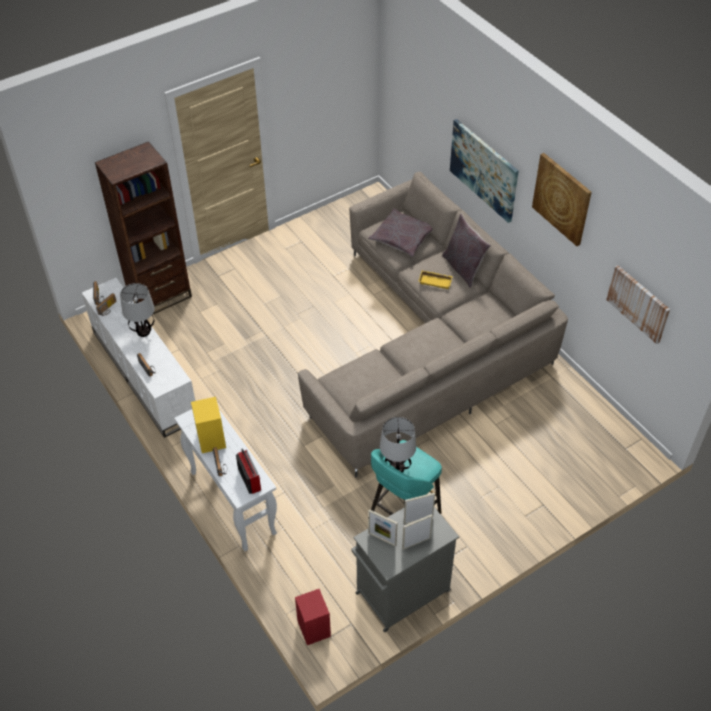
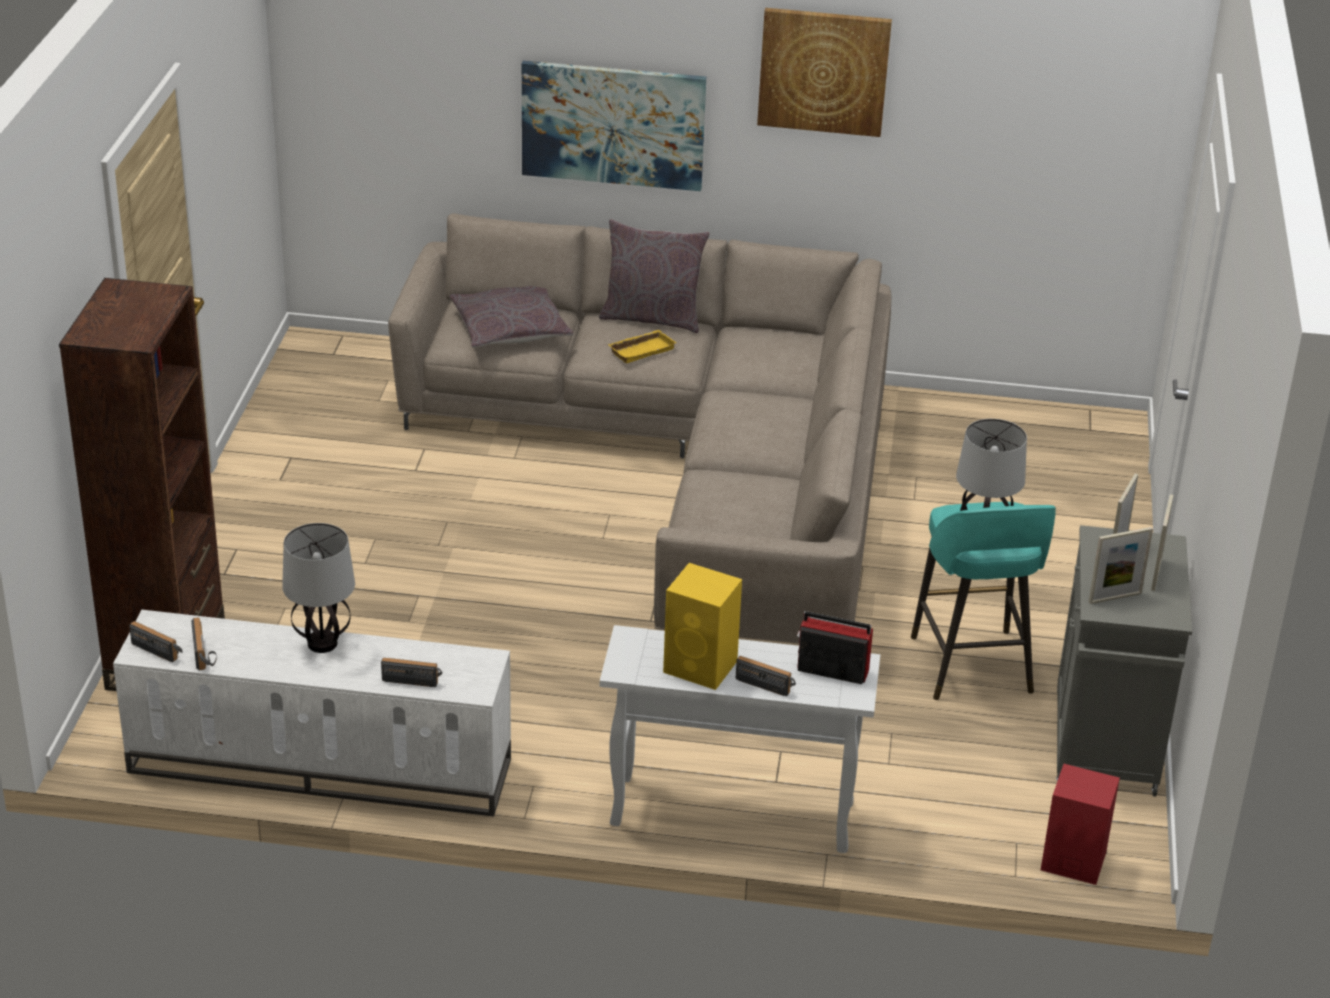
camera: 50 degrees left, 15 degrees down
(638, 303) = (1031, 162): picture -> none

